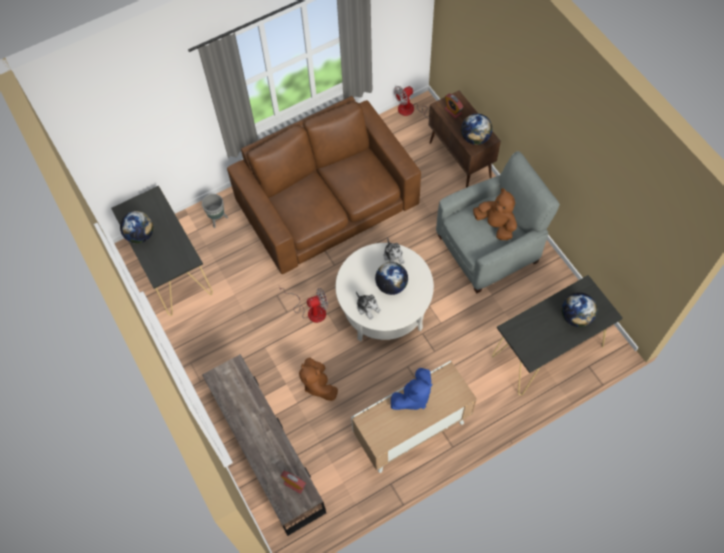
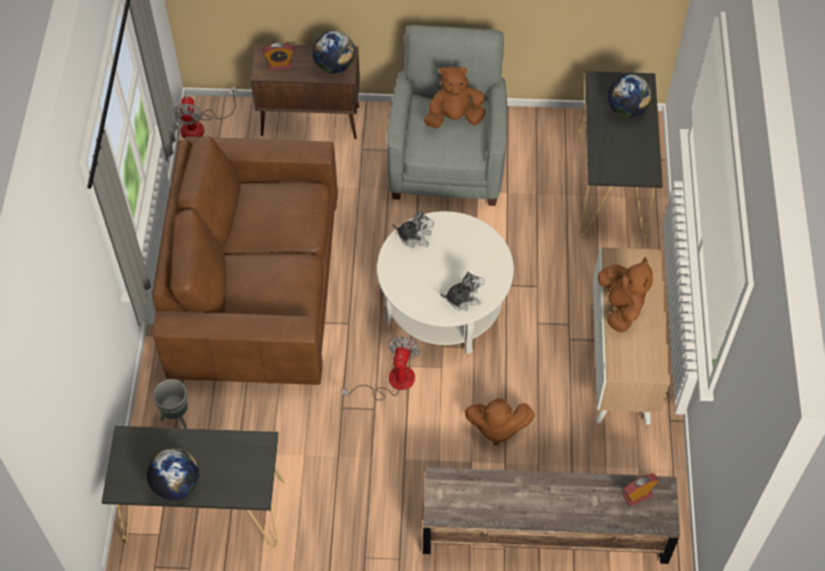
camera: 60 degrees left, 5 degrees down
(391, 285) = (451, 260): globe -> none
(413, 397) = (621, 307): blue plush toy -> brown plush toy

